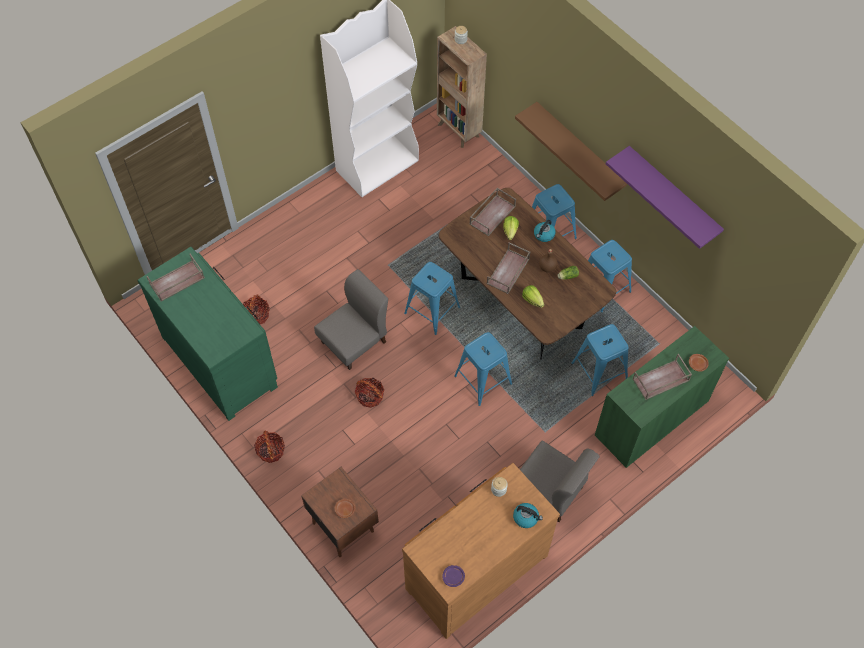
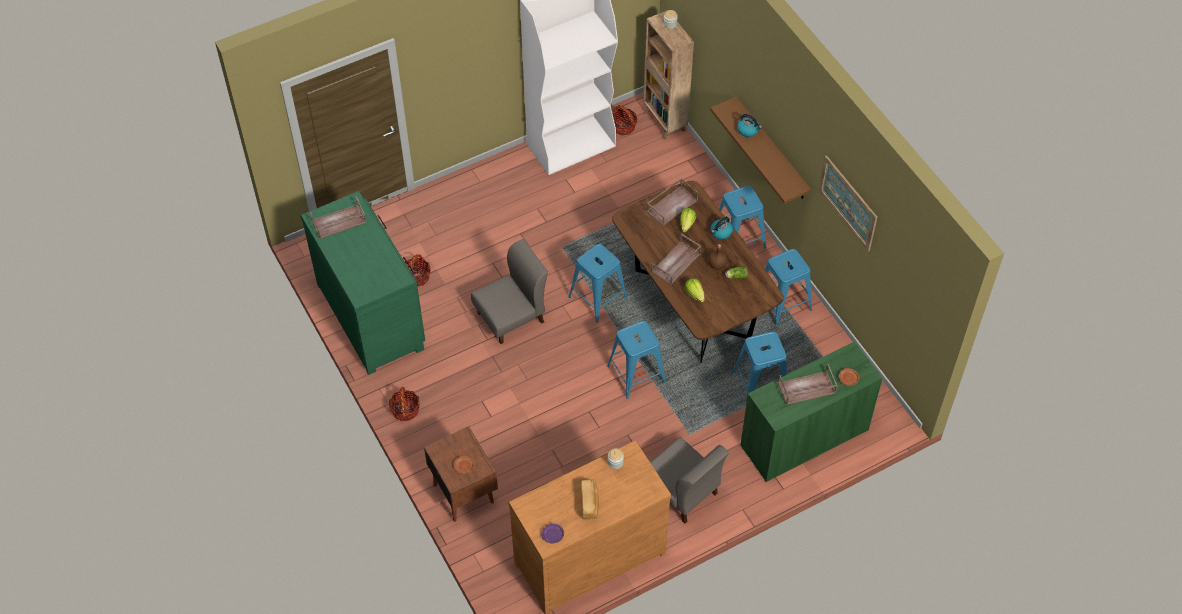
camera: 10 degrees right, 5 degrees down
(370, 396) = (516, 372): basket -> basket (623, 126)
(482, 536) = (589, 503): none -> bread
(526, 517) = (636, 492): kettle -> kettle (748, 130)
(673, 194) = (848, 202): purple shelf -> picture

